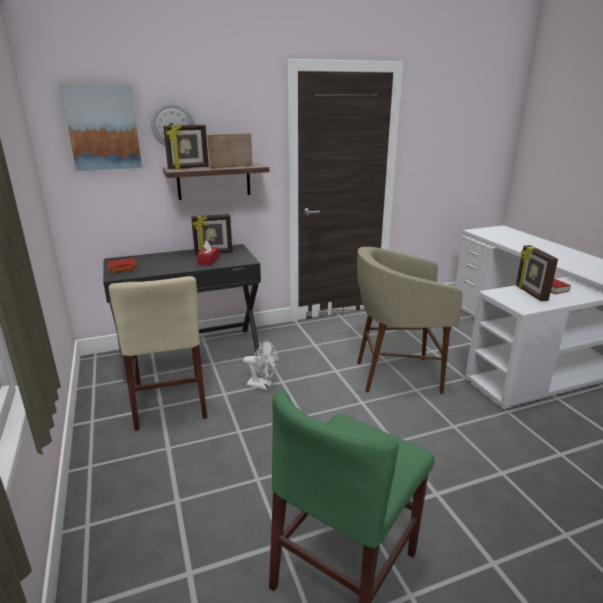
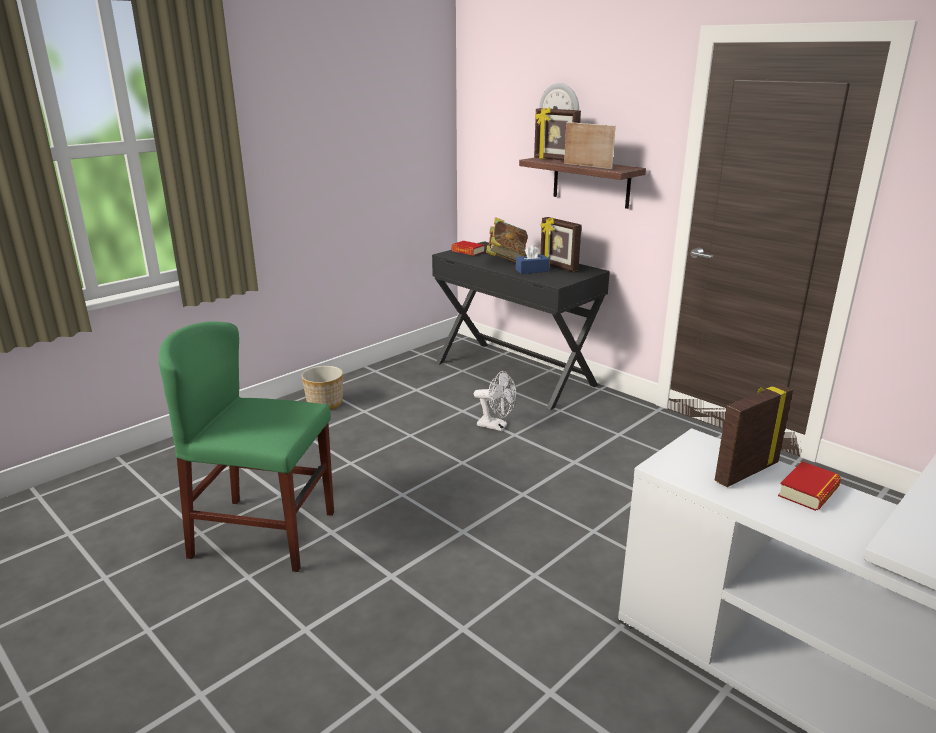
camera: 65 degrees right, 0 degrees up
(103, 128) = (503, 107): picture -> none
(122, 471) = (325, 403): none -> planter
(167, 262) = (506, 259): none -> book
(169, 400) = (428, 390): beige chair -> none
(209, 261) = (532, 270): red tissue box -> blue tissue box
(263, 385) = (496, 426): white fan -> white fan turned 60 degrees counterclockwise
(397, 375) = (612, 509): beige stool -> none

